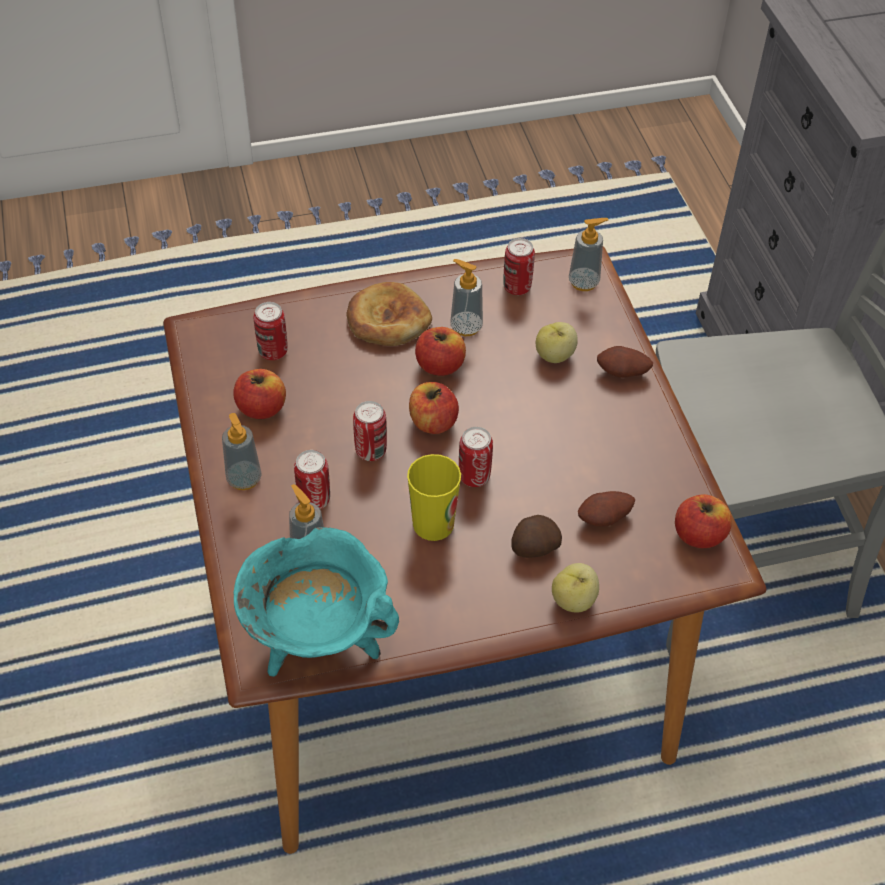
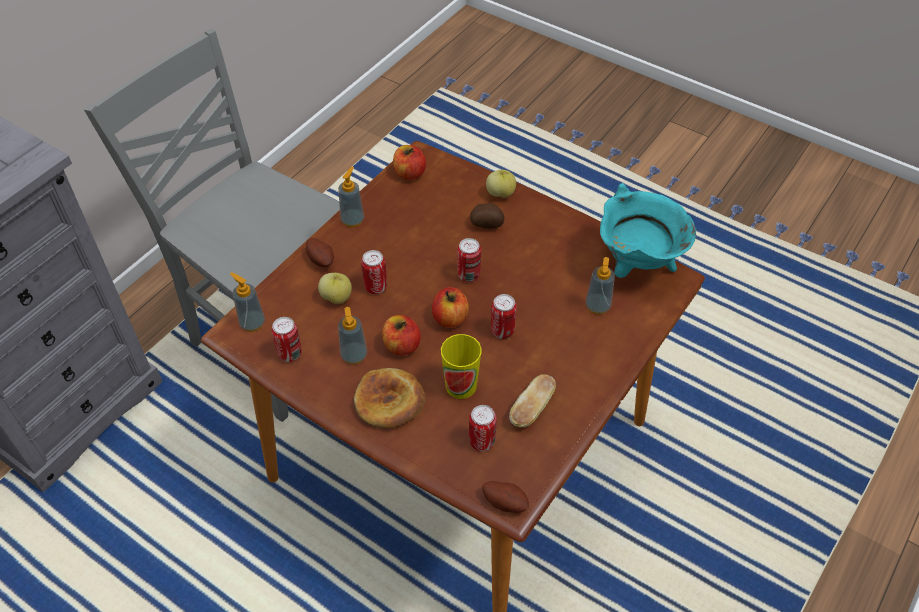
camera: 130 degrees left, 0 degrees up
(244, 479) = (588, 373): soap dispenser -> soap dispenser (352, 220)
(261, 408) = (532, 408): apple -> bread
(314, 500) = (563, 331): can -> can (375, 287)
(433, 524) = (518, 271): cup -> cup (461, 386)
(605, 519) = (438, 210): potato -> potato (505, 502)

